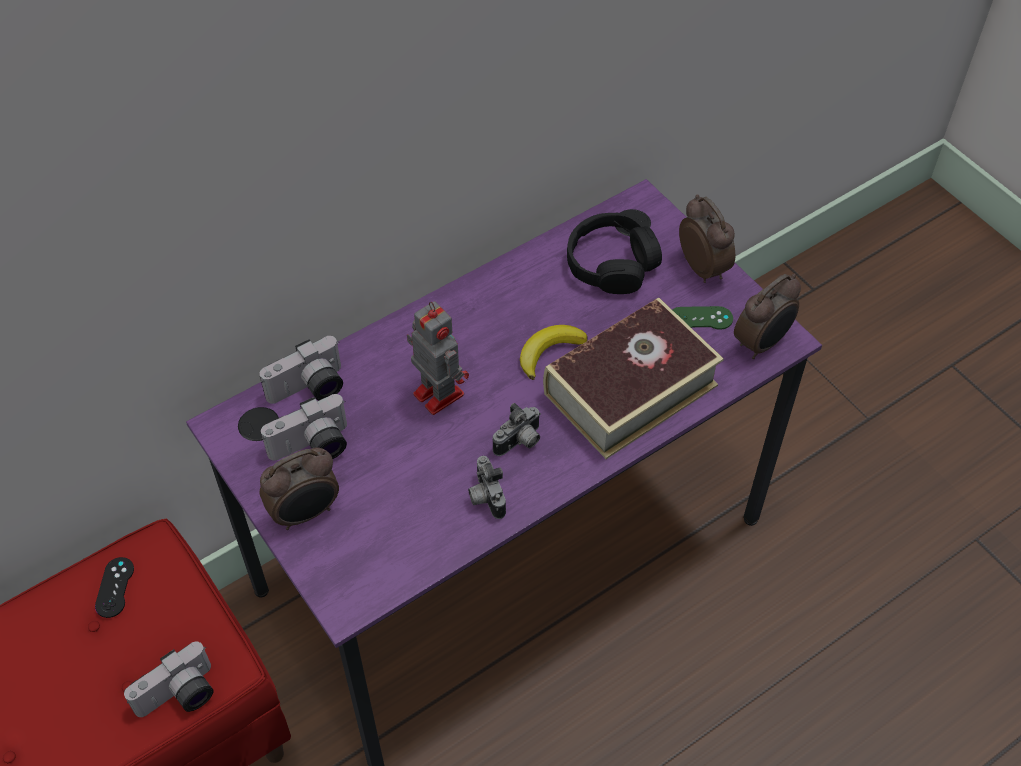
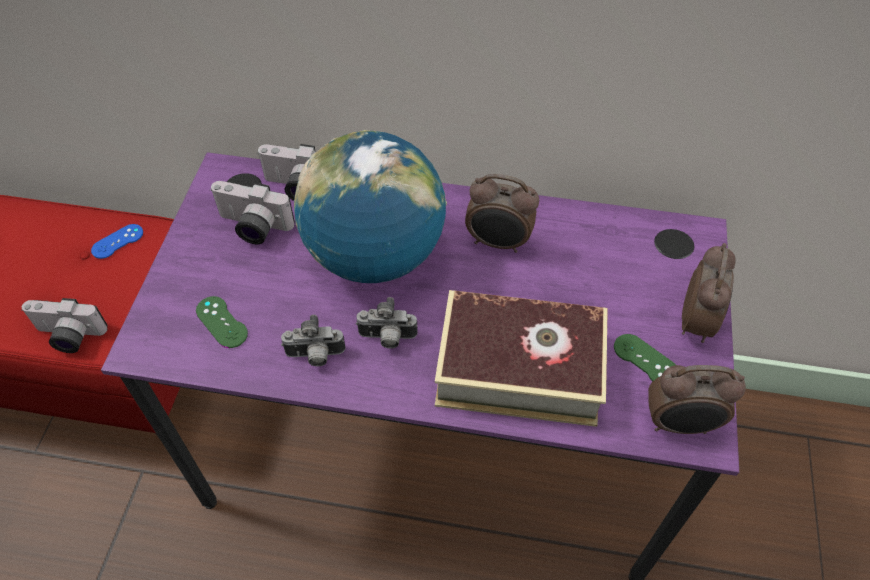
camera: 45 degrees right, 0 degrees up
(115, 587) = (117, 241): black game controller -> blue game controller
(306, 513) = (195, 266): alarm clock -> alarm clock (498, 243)
(384, 533) = (221, 322): none -> green game controller
(437, 392) = (375, 255): toy robot -> globe
(485, 497) = (315, 356): camera -> camera turned 120 degrees counterclockwise
(549, 352) = (489, 290): banana -> none
(611, 263) = (618, 261): black headphones -> none

